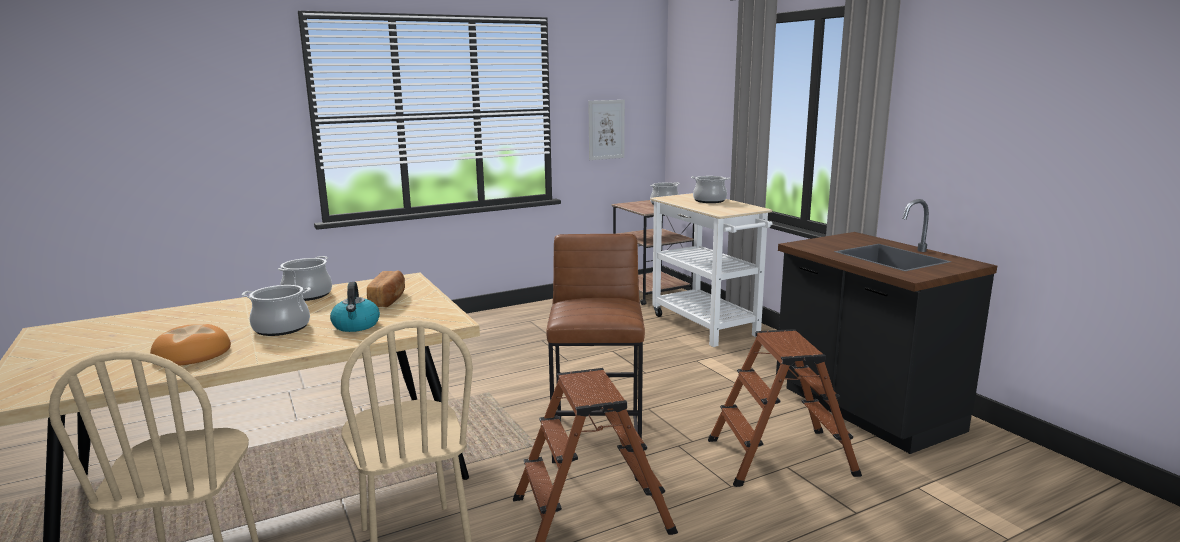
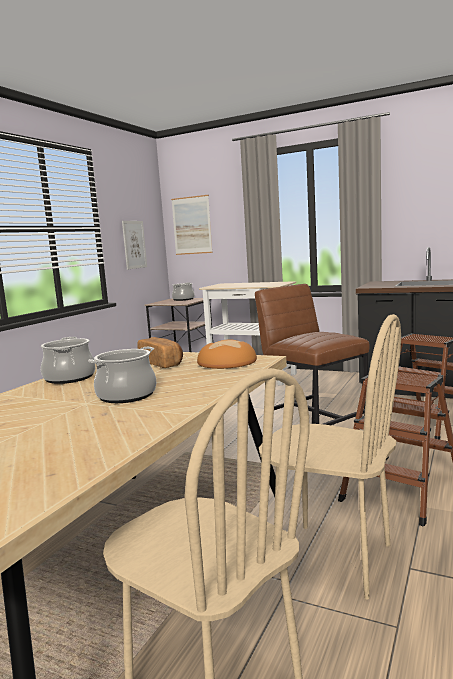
camera: 35 degrees left, 5 degrees down
(191, 353) = (93, 430): bread -> bread (226, 362)
(356, 325) = (193, 378): kettle -> none
(690, 108) = (192, 225): none -> picture
(709, 201) = (244, 284): cooking pot -> none

